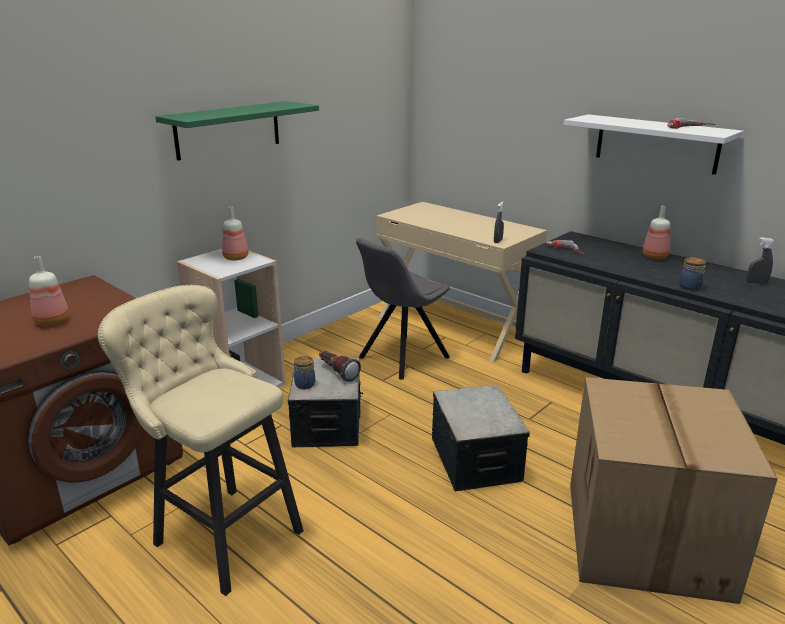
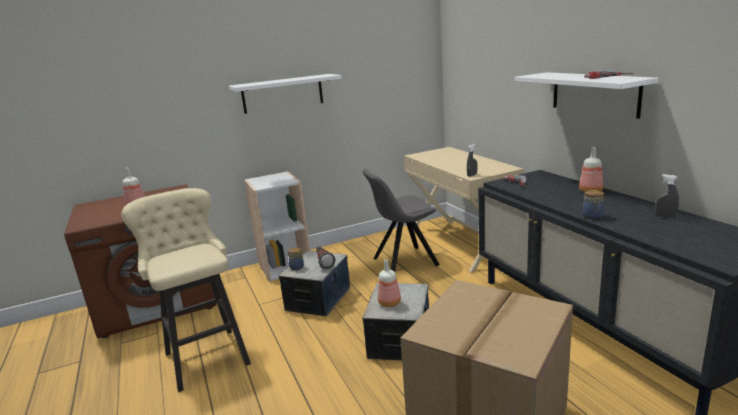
camera: 25 degrees right, 5 degrees down
(228, 129) = (282, 93): green shelf -> white shelf
(236, 257) = (279, 178): bottle -> bottle (390, 302)

